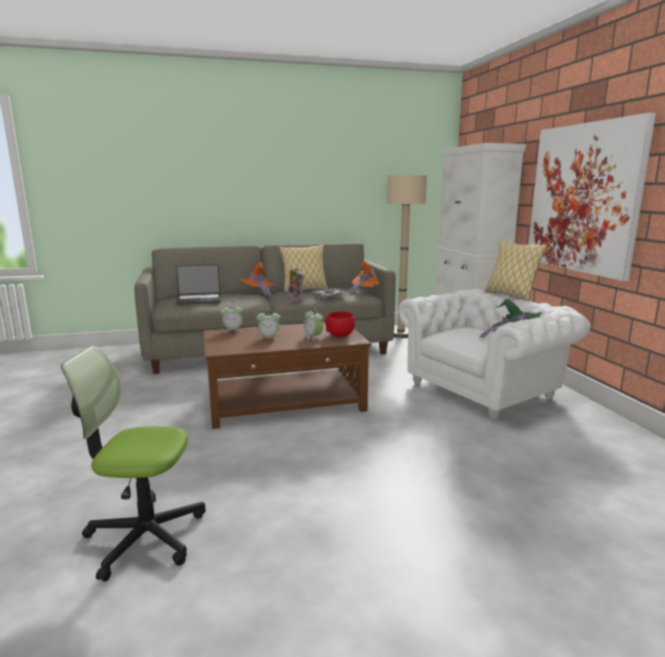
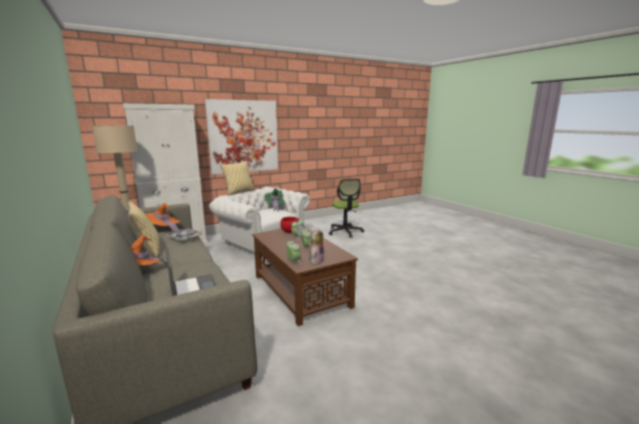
camera: 105 degrees left, 0 degrees up
(145, 536) = (455, 296): office chair -> office chair (345, 232)
(296, 300) = (196, 249): plush toy -> plush toy (316, 260)

